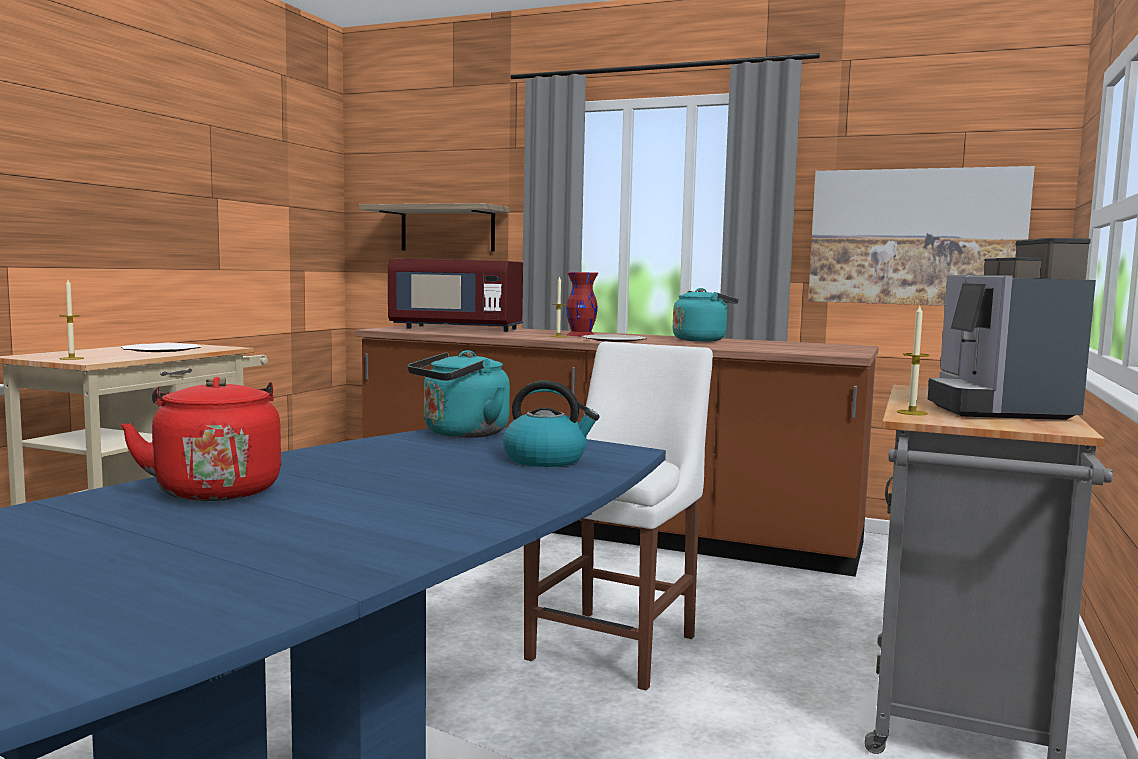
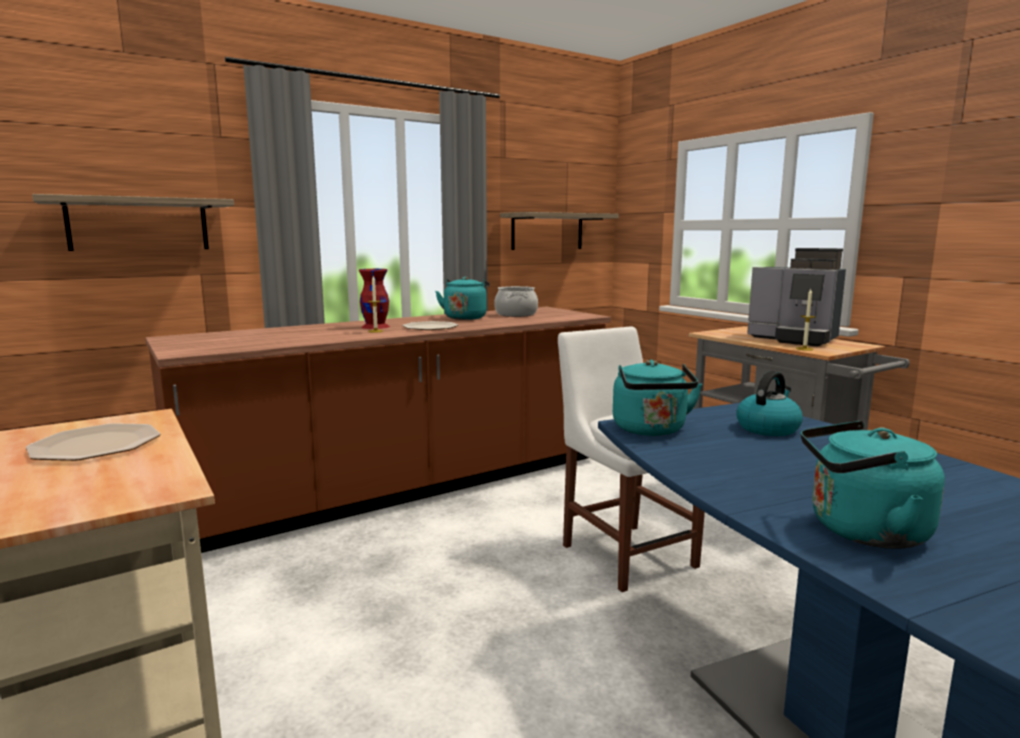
camera: 55 degrees left, 5 degrees up
(71, 358) = (104, 498): candle -> none
(216, 490) = (861, 531): red kettle -> turquoise kettle
(457, 329) = (241, 338): red microwave -> none
(772, 344) = (515, 314): none -> cooking pot
(915, 237) = (547, 231): picture -> shelf

